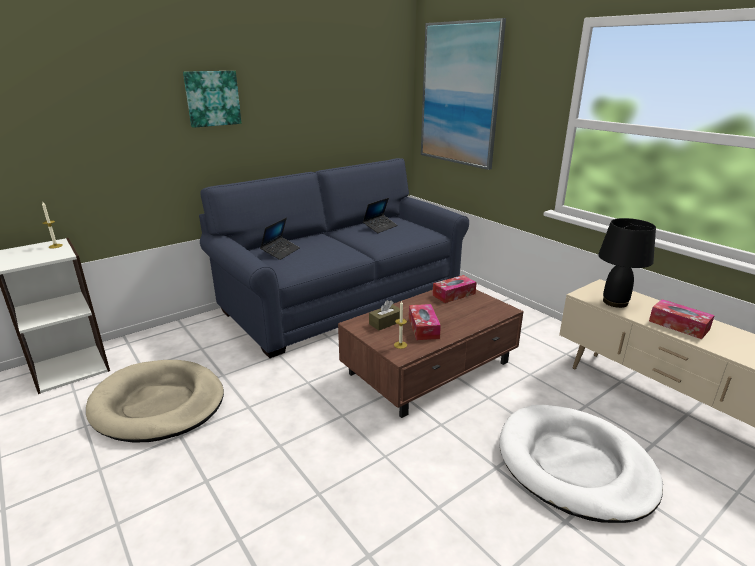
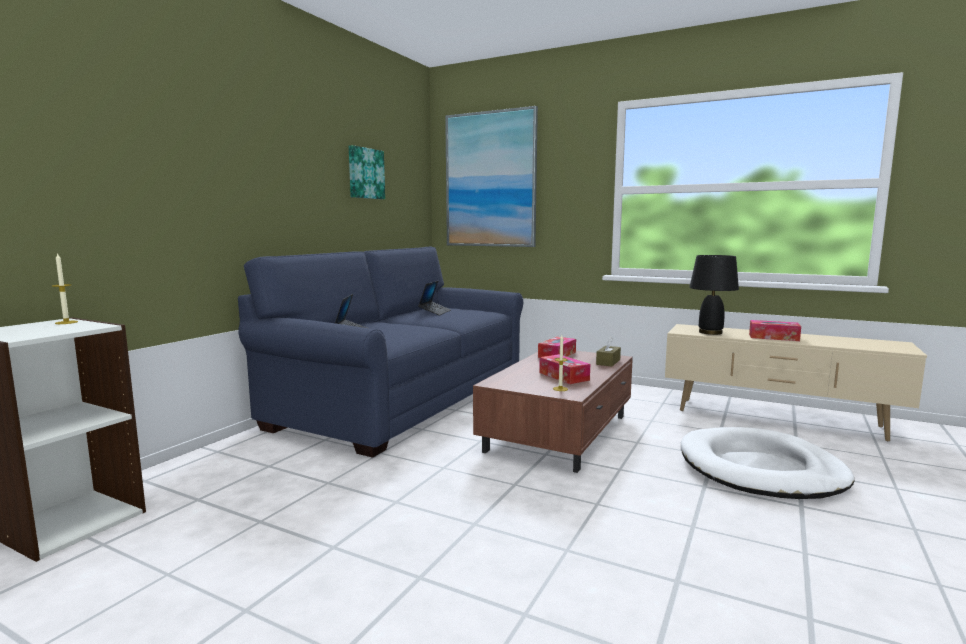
camera: 25 degrees left, 15 degrees down
(158, 404) = (265, 526): beige dog bed -> none
(212, 98) = (256, 156): picture -> picture (365, 173)
(385, 323) = (522, 378): brown tissue box -> brown tissue box (608, 362)

